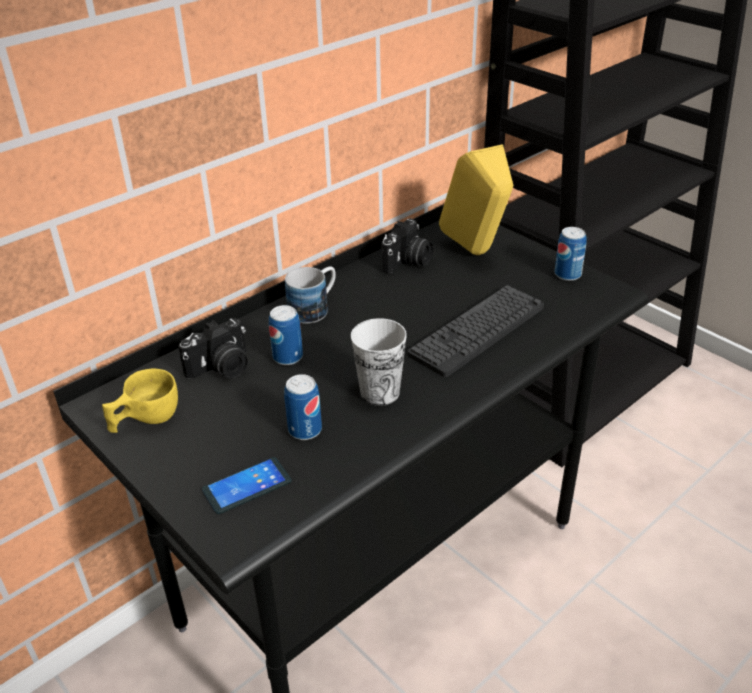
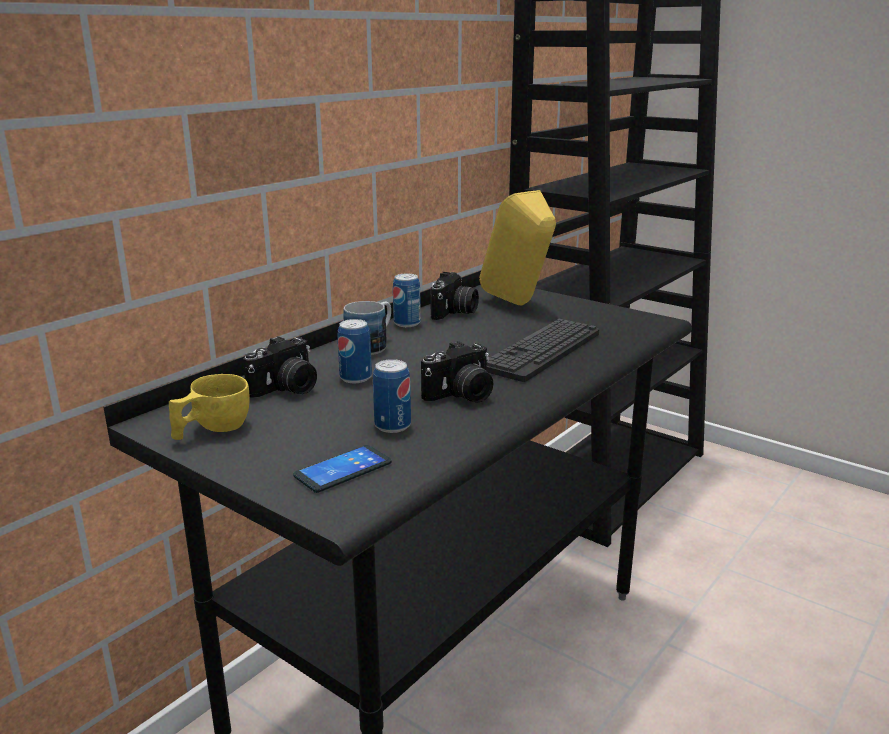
camera: 10 degrees left, 15 degrees down
(380, 392) = (461, 395): cup -> camera
(567, 274) = (611, 313): can -> can (407, 323)

